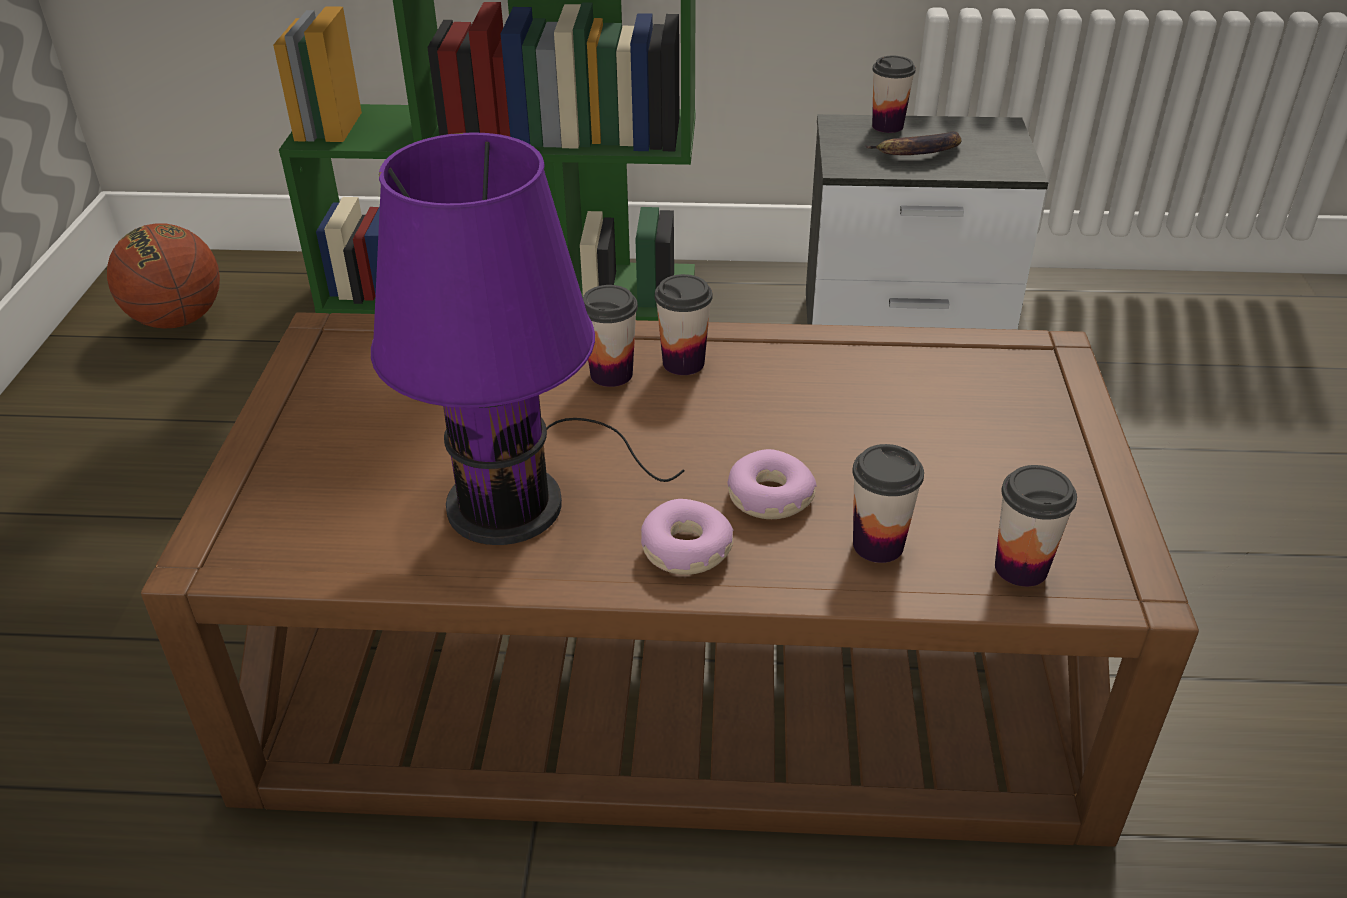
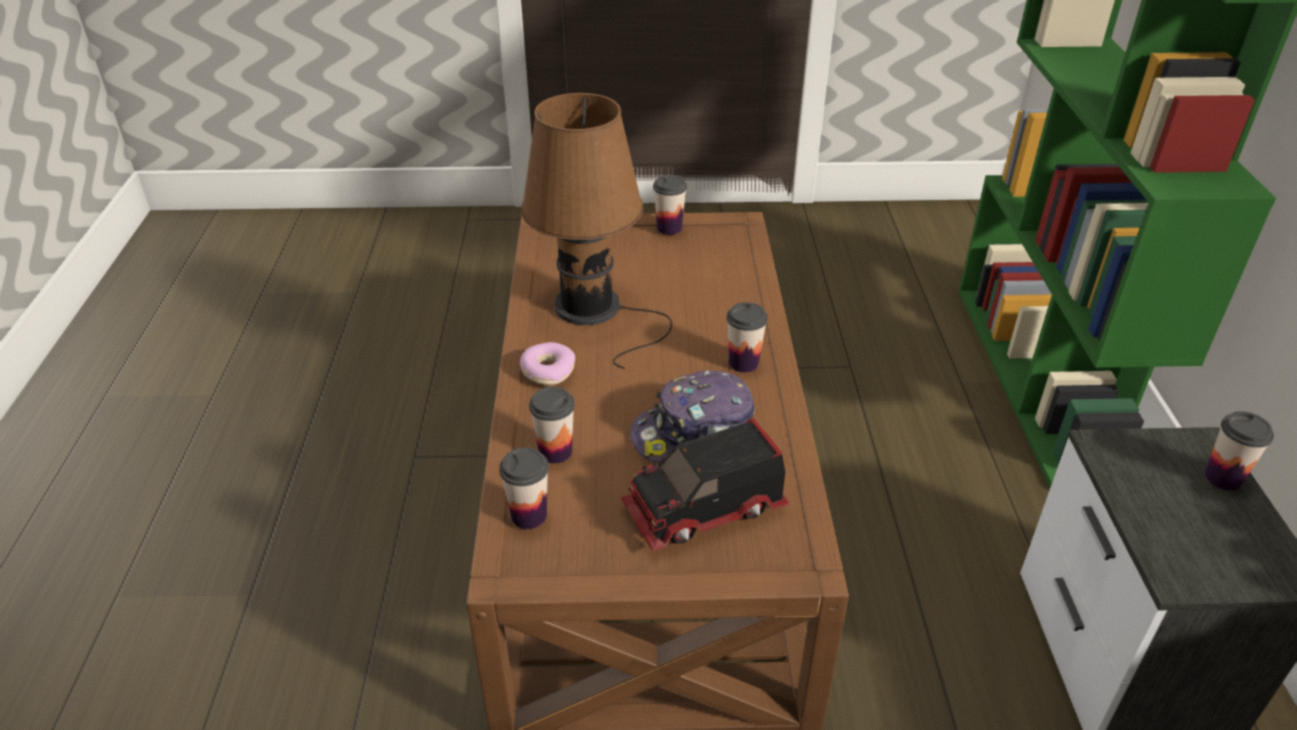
camera: 85 degrees right, 0 degrees up
(177, 320) = (922, 239): basketball -> none
(516, 499) = (593, 309): purple table lamp -> brown table lamp
(611, 374) = (723, 333): cup -> cup (669, 228)
(769, 497) = (600, 405): donut -> none
(831, 414) = (693, 433): none -> cap
(917, 153) = (1168, 498): banana -> none
(980, 412) = (705, 510): none -> toy truck

